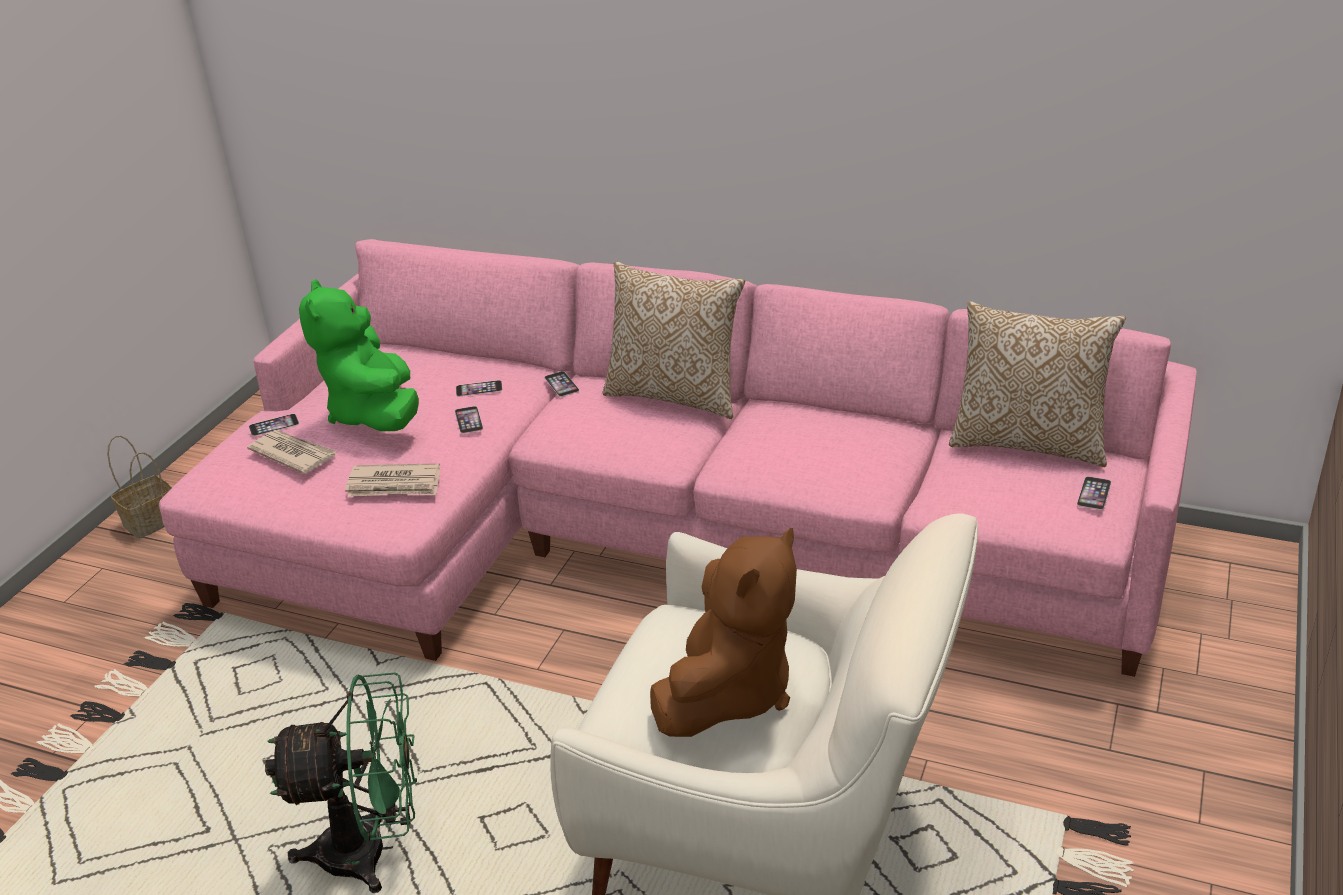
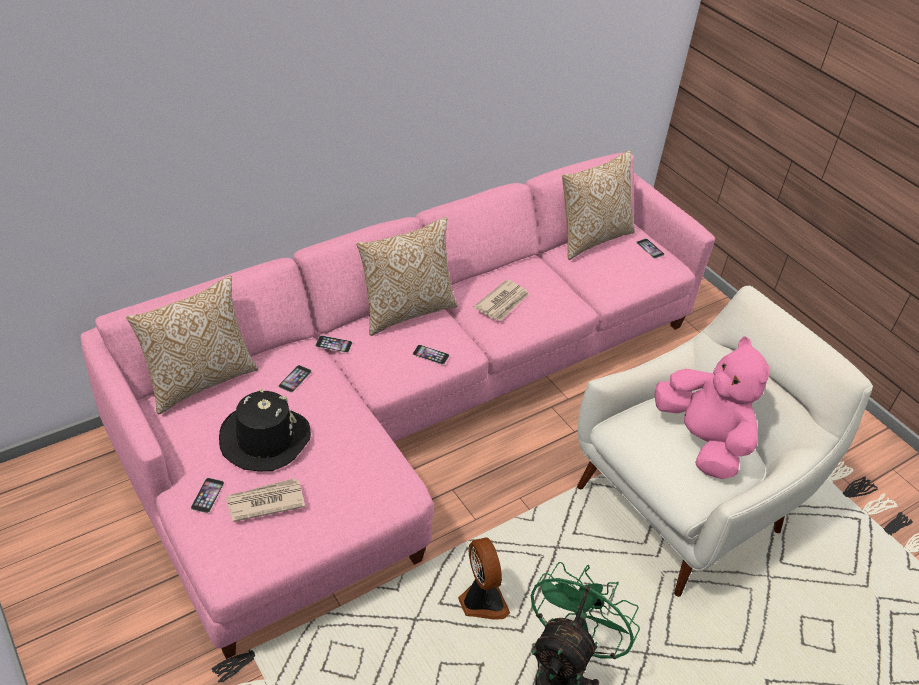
camera: 60 degrees left, 10 degrees up
(152, 520) = (70, 646): basket -> none
(375, 414) = (264, 439): green plush toy -> black hat
(395, 485) = (363, 470): newspaper -> newspaper (503, 302)
(419, 351) = (200, 380): none -> pillow
(420, 733) = (481, 601): none -> fan
(468, 420) = (328, 401): phone -> phone (430, 354)
(729, 692) = (702, 441): brown plush toy -> pink plush toy

